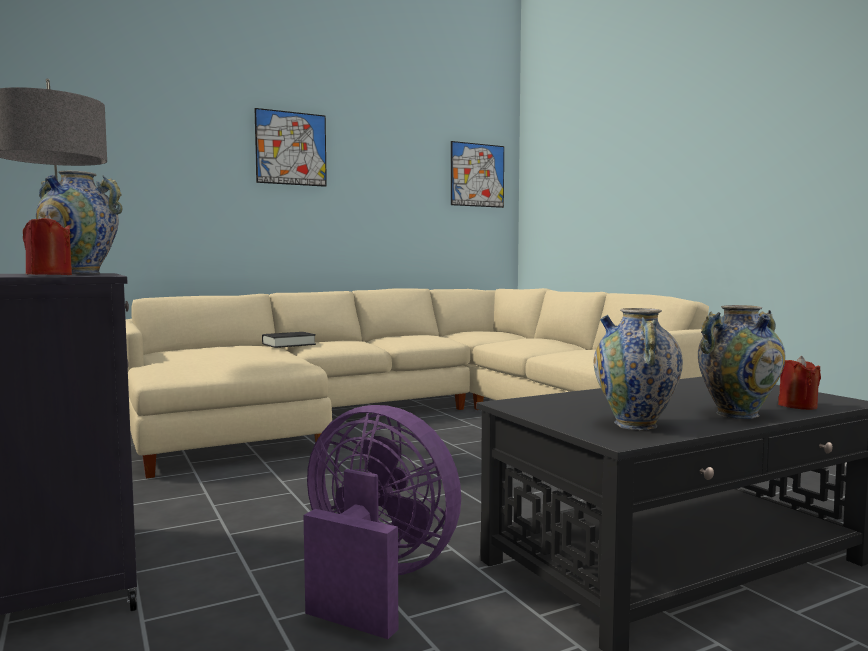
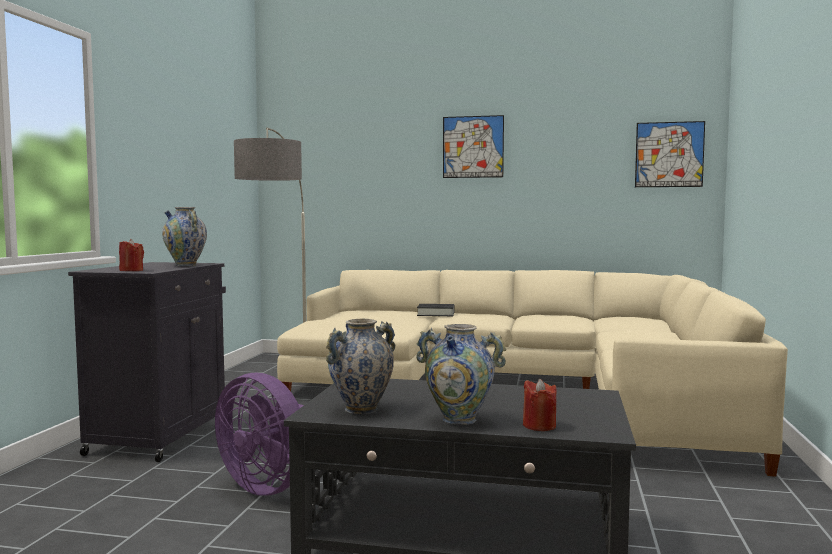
camera: 40 degrees right, 0 degrees up
(374, 582) = (270, 486): purple fan -> purple fan turned 150 degrees clockwise

